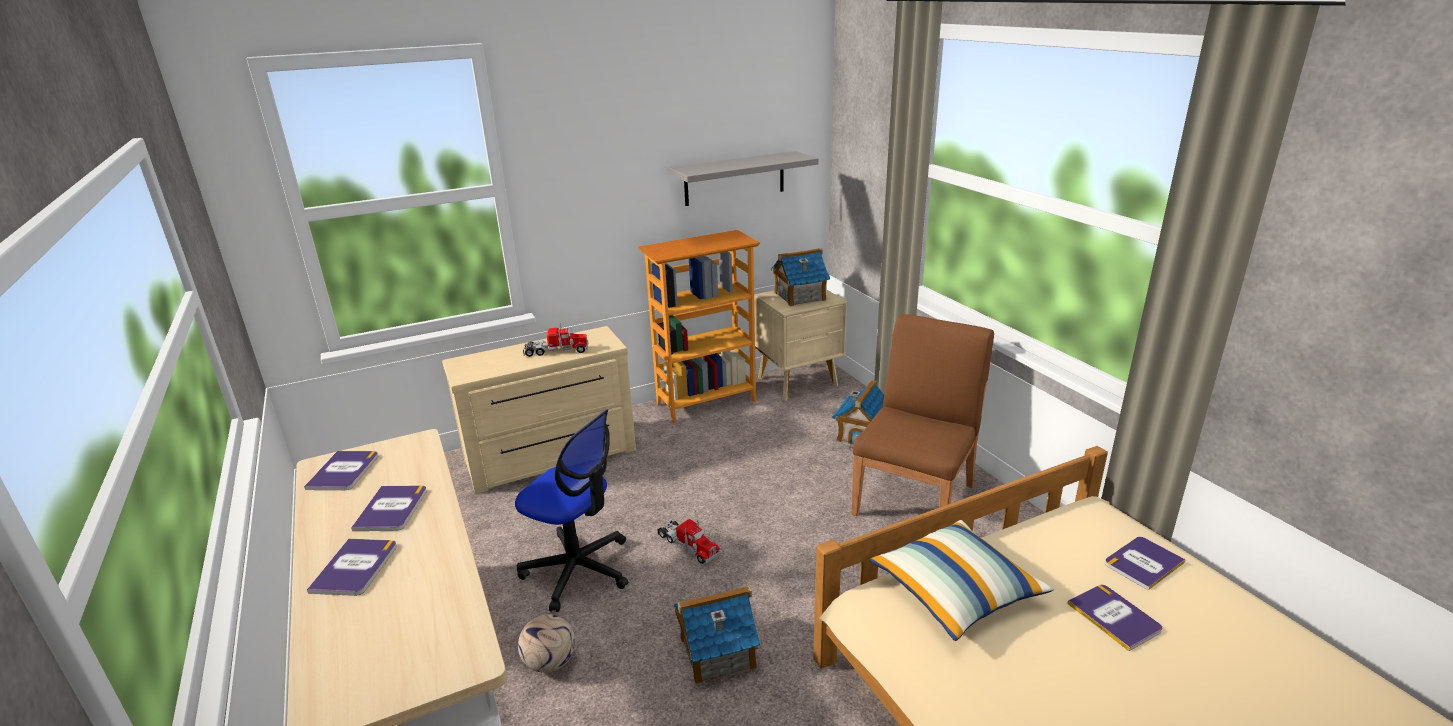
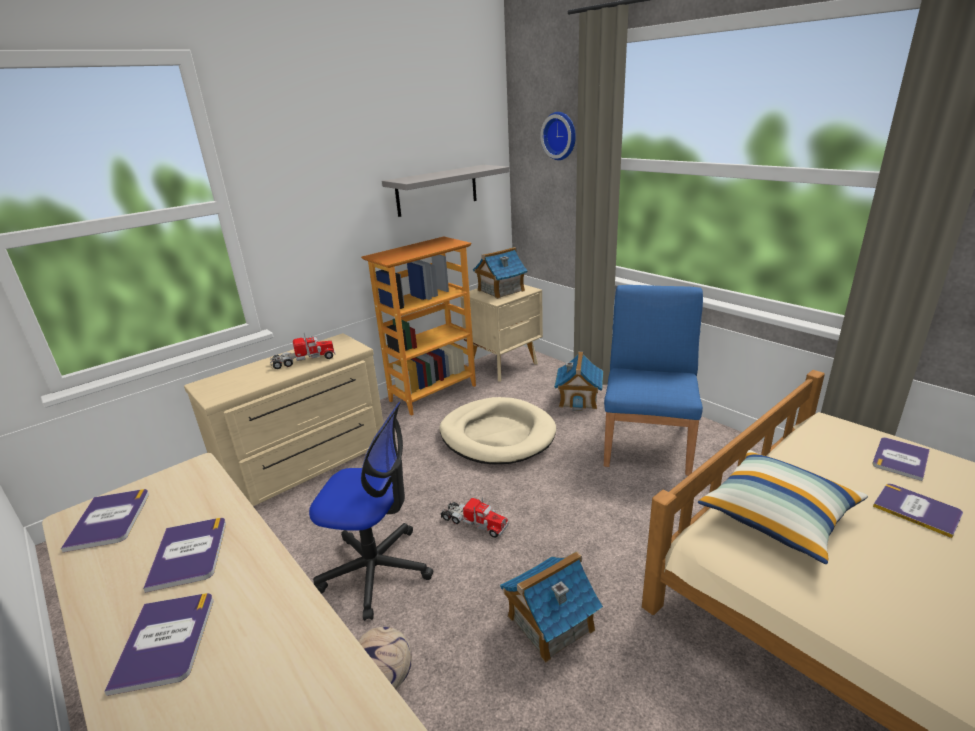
camera: 15 degrees left, 0 degrees up
(753, 460) = (497, 435): none -> beige dog bed
(879, 129) = (560, 136): none -> wall clock
(915, 499) = (647, 443): brown chair -> blue chair

